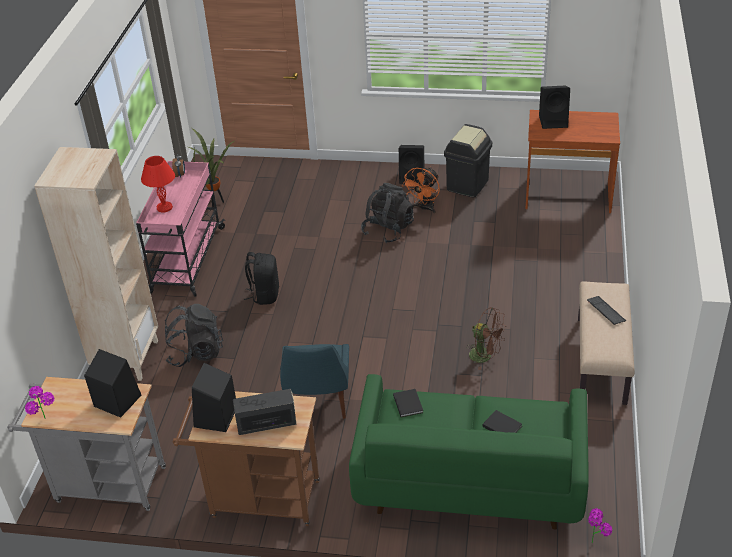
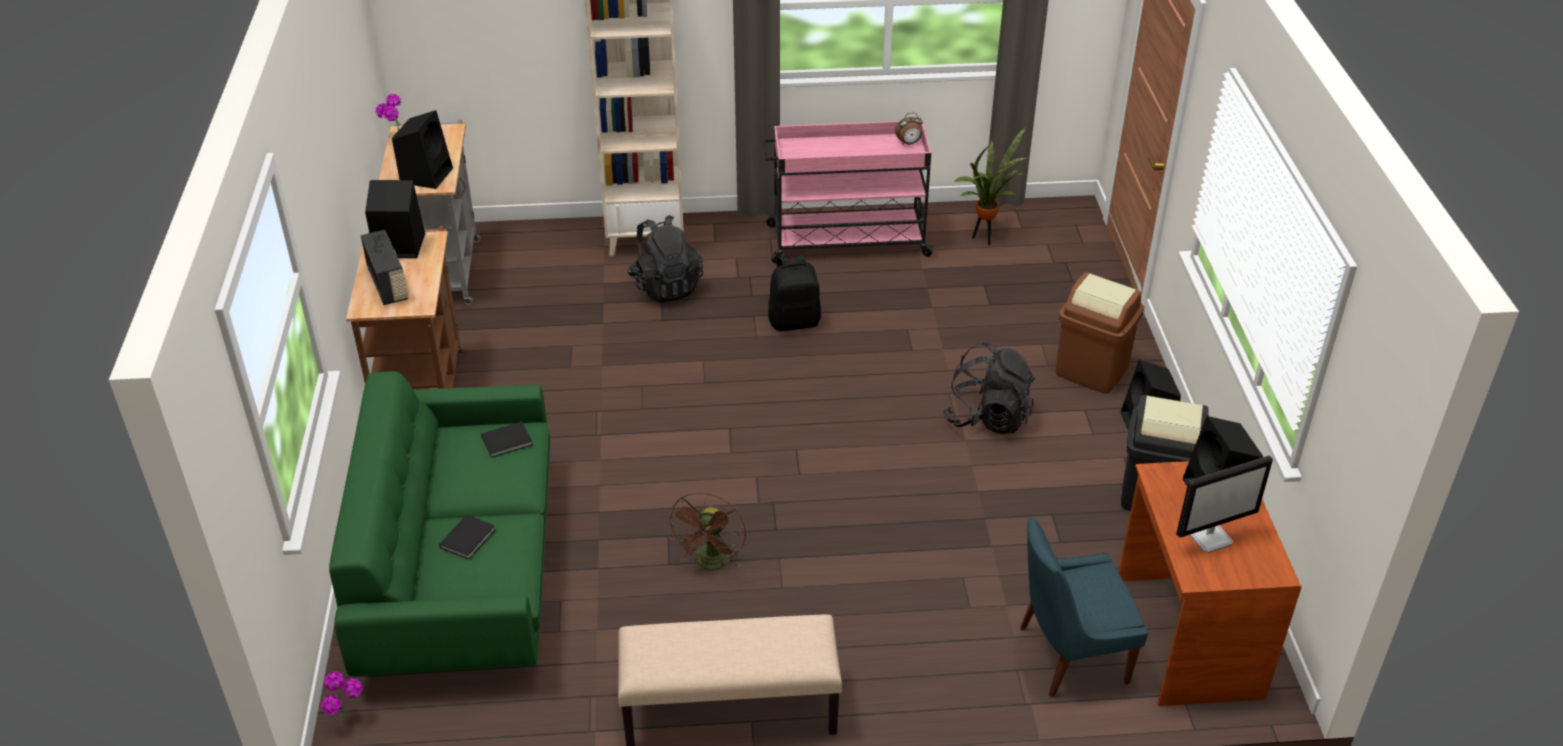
camera: 75 degrees right, 0 degrees up
(164, 207) = (830, 146): red table lamp -> none
(318, 403) = (589, 407): blue chair -> blue chair (1068, 655)
(360, 186) = (1092, 370): none -> brown trash can
(424, 208) = (1063, 450): orange fan -> none
(584, 129) = (1210, 537): none -> monitor
(606, 311) = (748, 645): keyboard -> none

